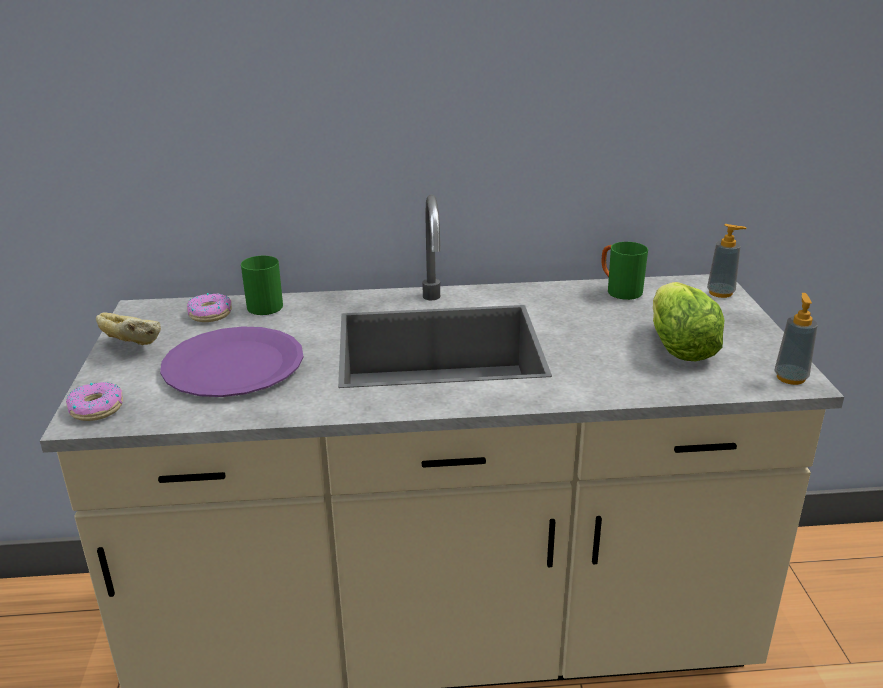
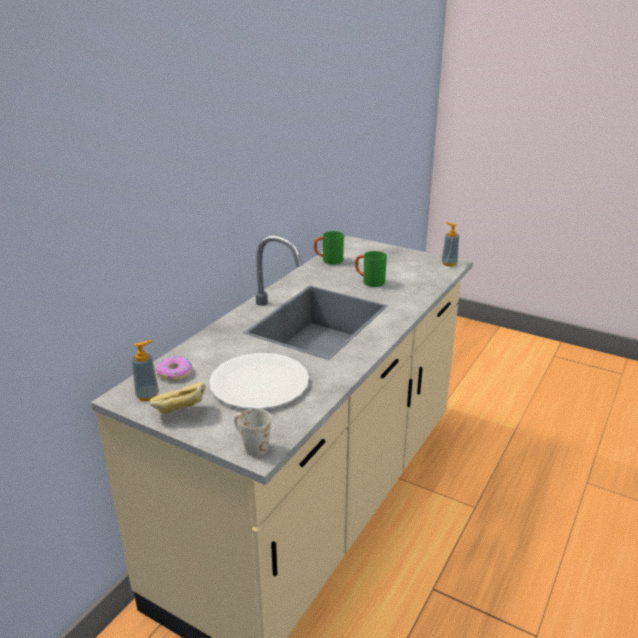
camera: 55 degrees left, 0 degrees up
(96, 409) = (250, 445): donut -> white mug
(233, 365) = (259, 383): purple plate -> white plate
(264, 305) = (192, 352): green mug -> green mug (369, 282)
(679, 348) = (399, 272): lettuce -> none
(720, 293) = (363, 244): soap dispenser -> soap dispenser (147, 395)

